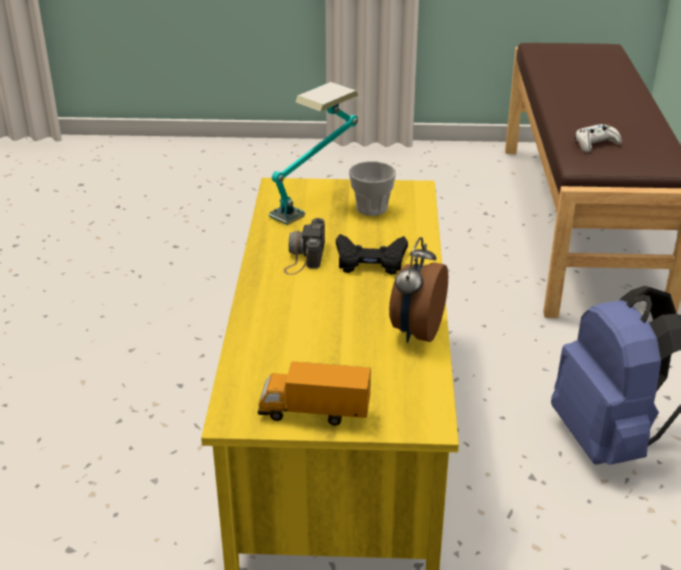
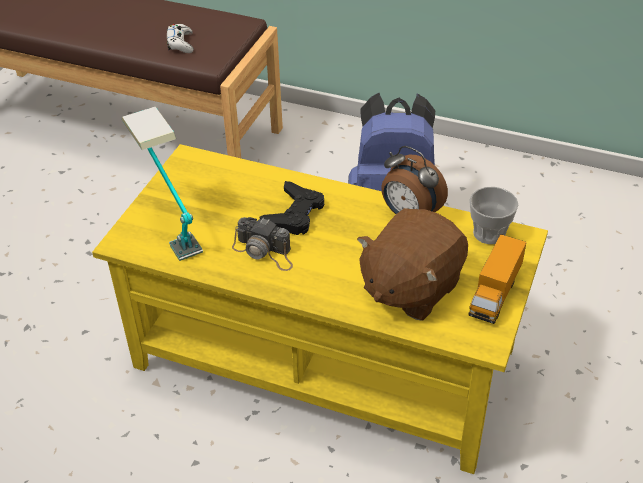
camera: 70 degrees left, 10 degrees up
(296, 351) = (410, 287): none -> brown plush toy
(371, 208) = (206, 192): cup -> cup (489, 233)

